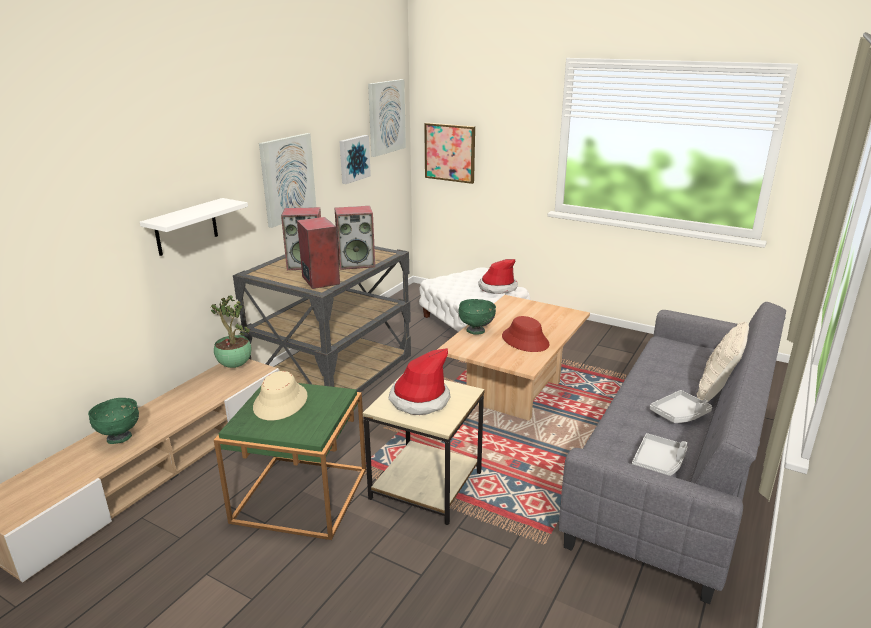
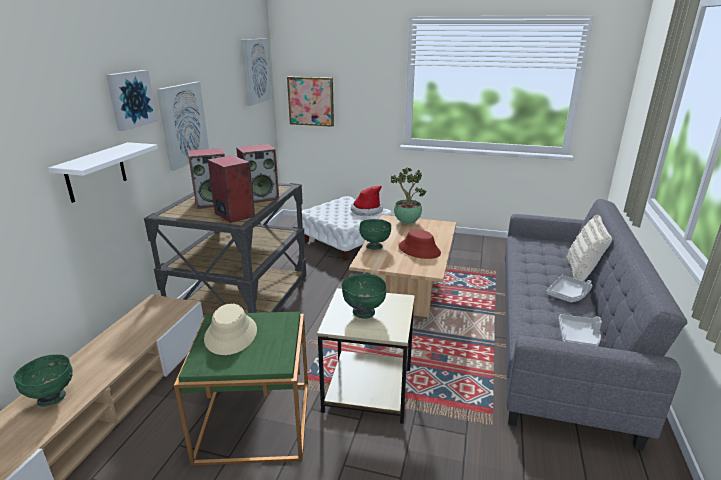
camera: 15 degrees left, 0 degrees up
(234, 365) = (154, 304): potted plant -> potted plant (406, 222)
(353, 159) = (234, 107): picture -> picture (130, 99)
(419, 400) = (363, 313): hat -> green bowl

